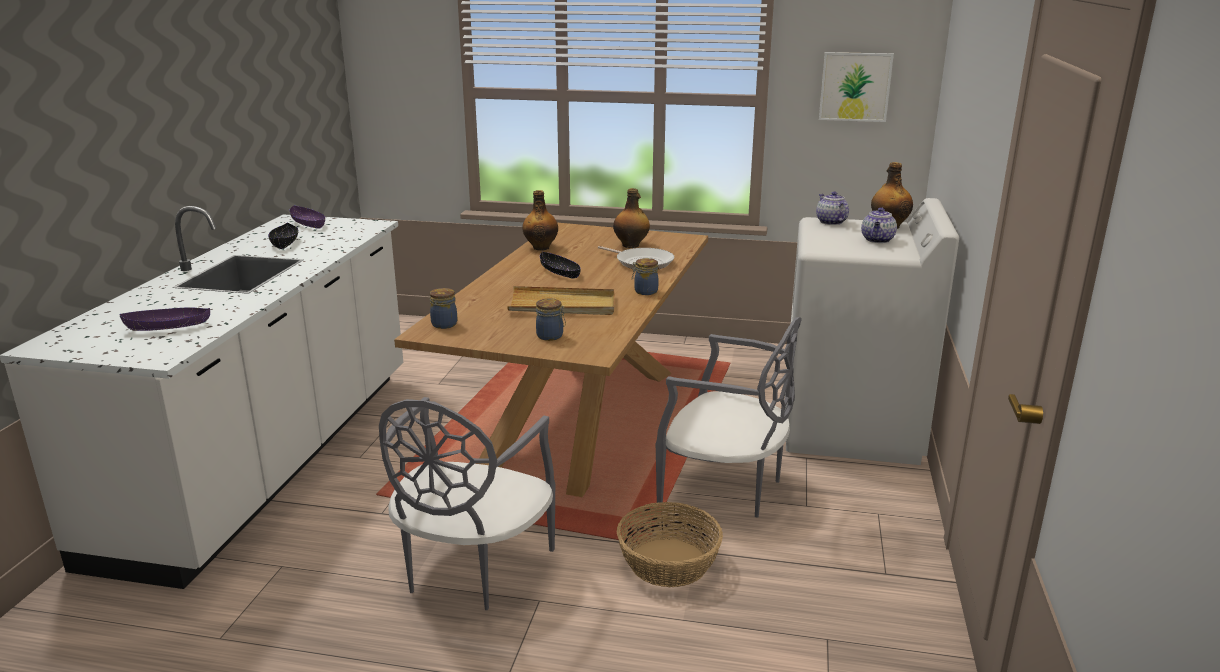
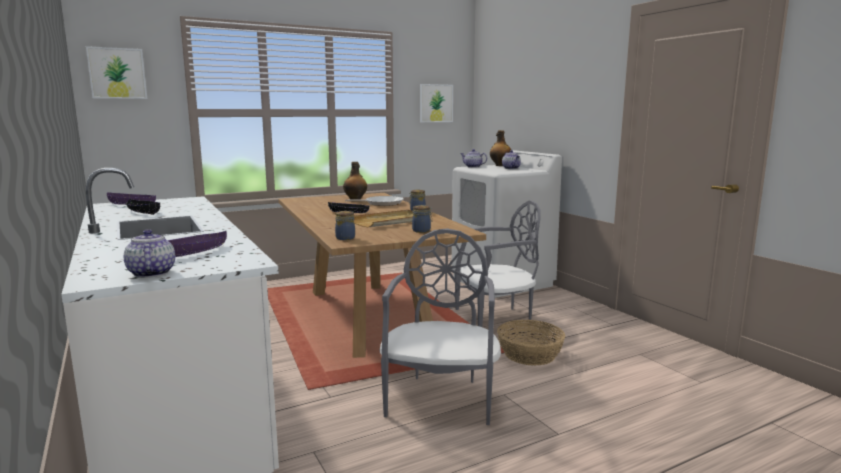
camera: 40 degrees left, 10 degrees down
(84, 348) = (151, 273): none -> teapot
(386, 41) = (117, 73): none -> picture
(471, 569) = (441, 397): grey chair -> grey chair turned 150 degrees counterclockwise
(541, 247) = (304, 207): bottle -> none

